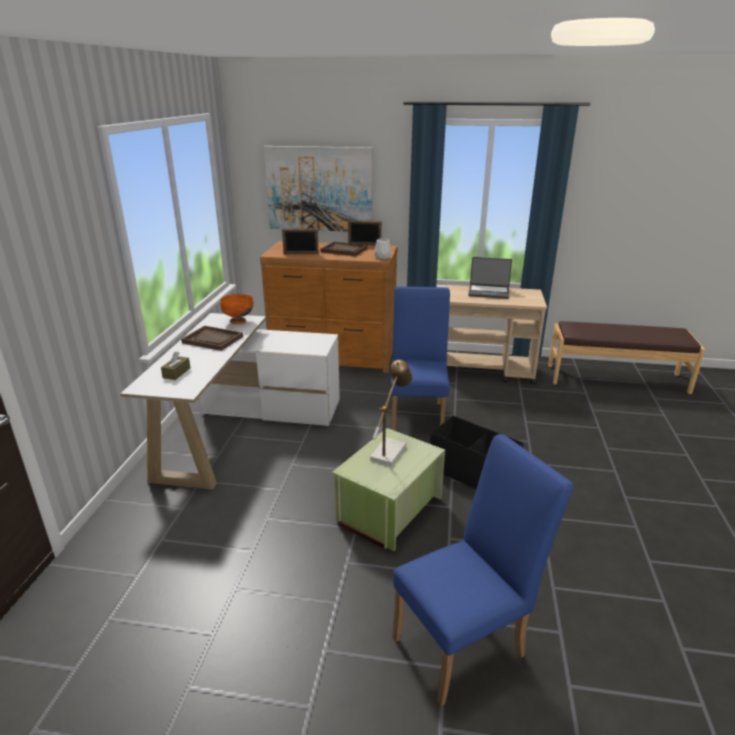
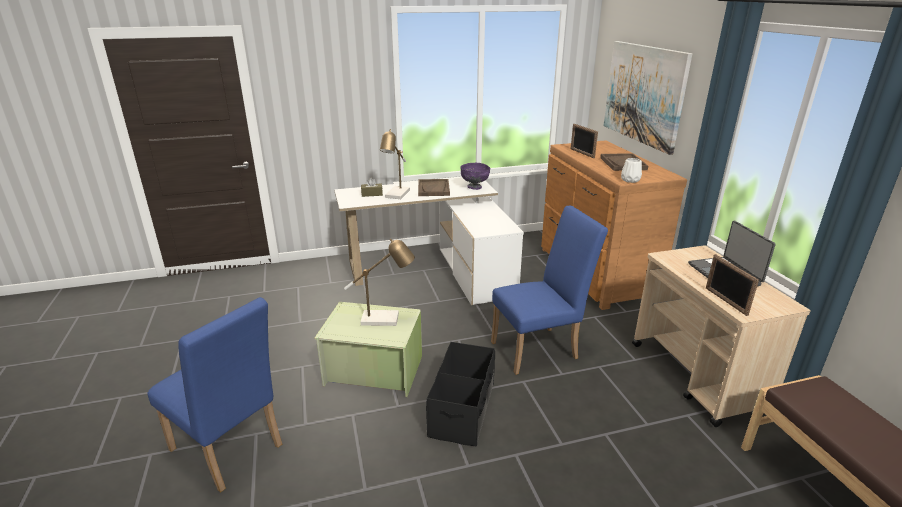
camera: 65 degrees right, 0 degrees up
(202, 360) = (397, 195): none -> table lamp
(238, 322) = (474, 187): orange bowl -> purple bowl
(364, 244) = (658, 167): picture frame -> picture frame (725, 301)

